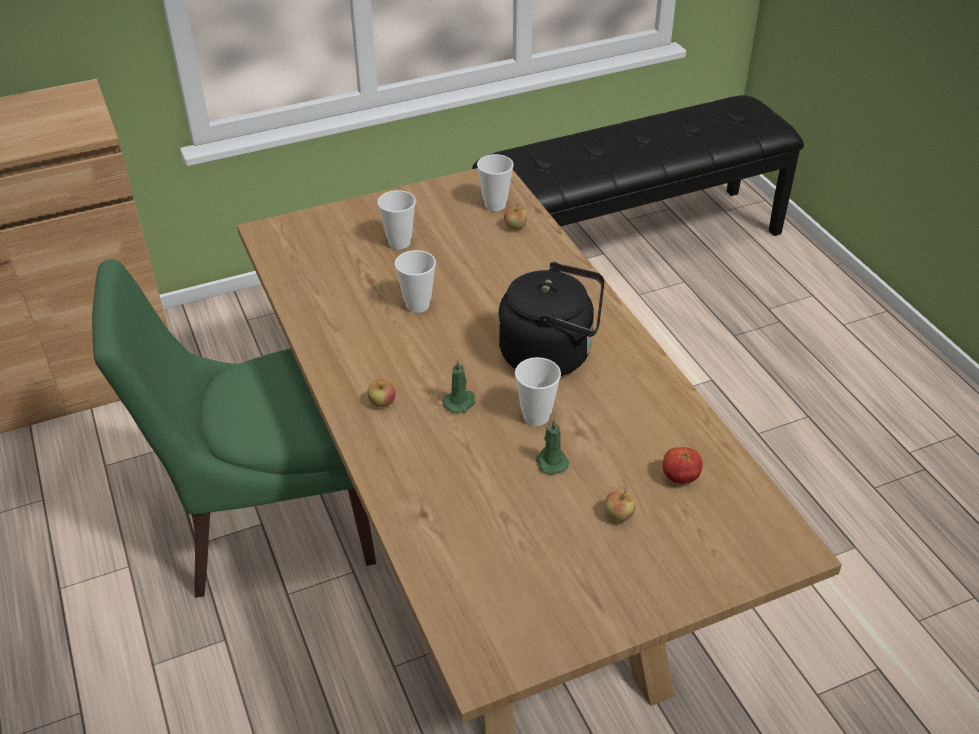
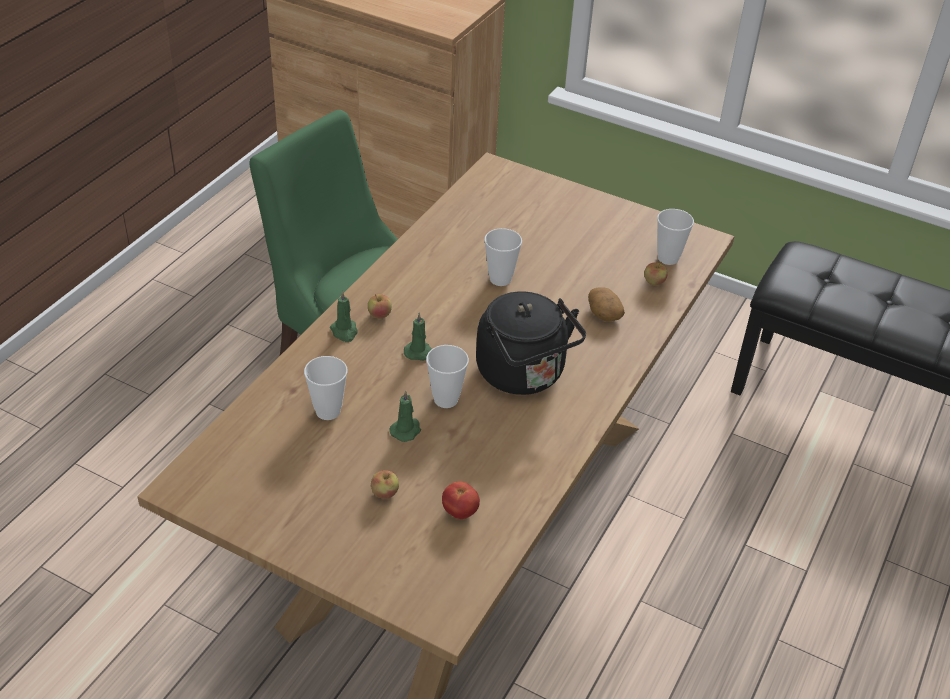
camera: 50 degrees right, 0 degrees up
(380, 438) = (344, 332): none -> green candle
(399, 242) = (559, 234): cup -> cup (328, 411)
(523, 272) = (603, 313): none -> potato

